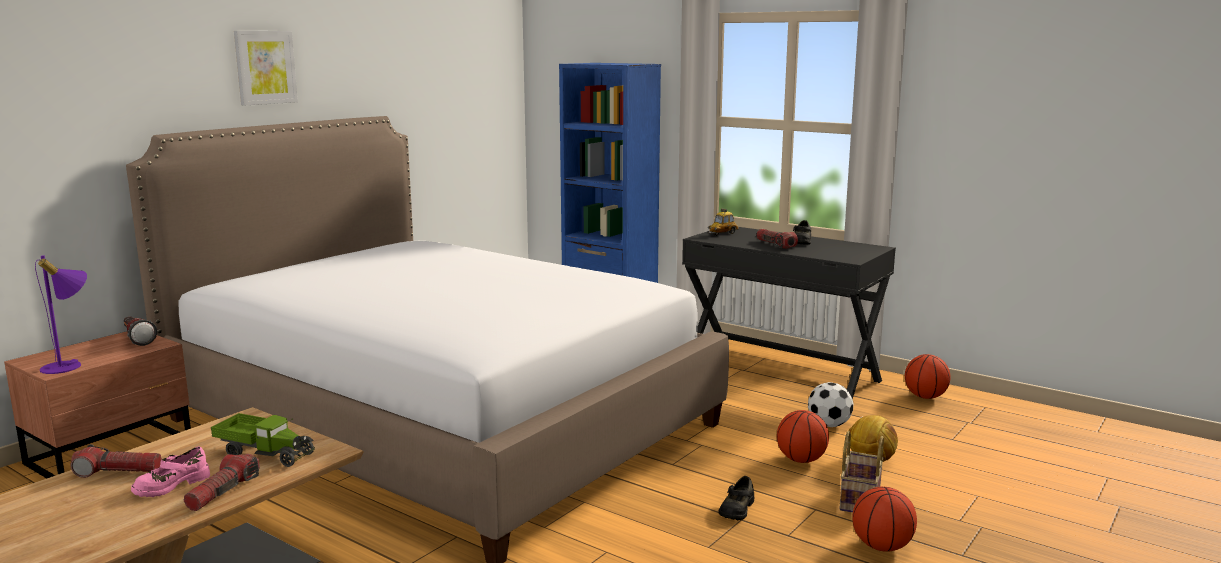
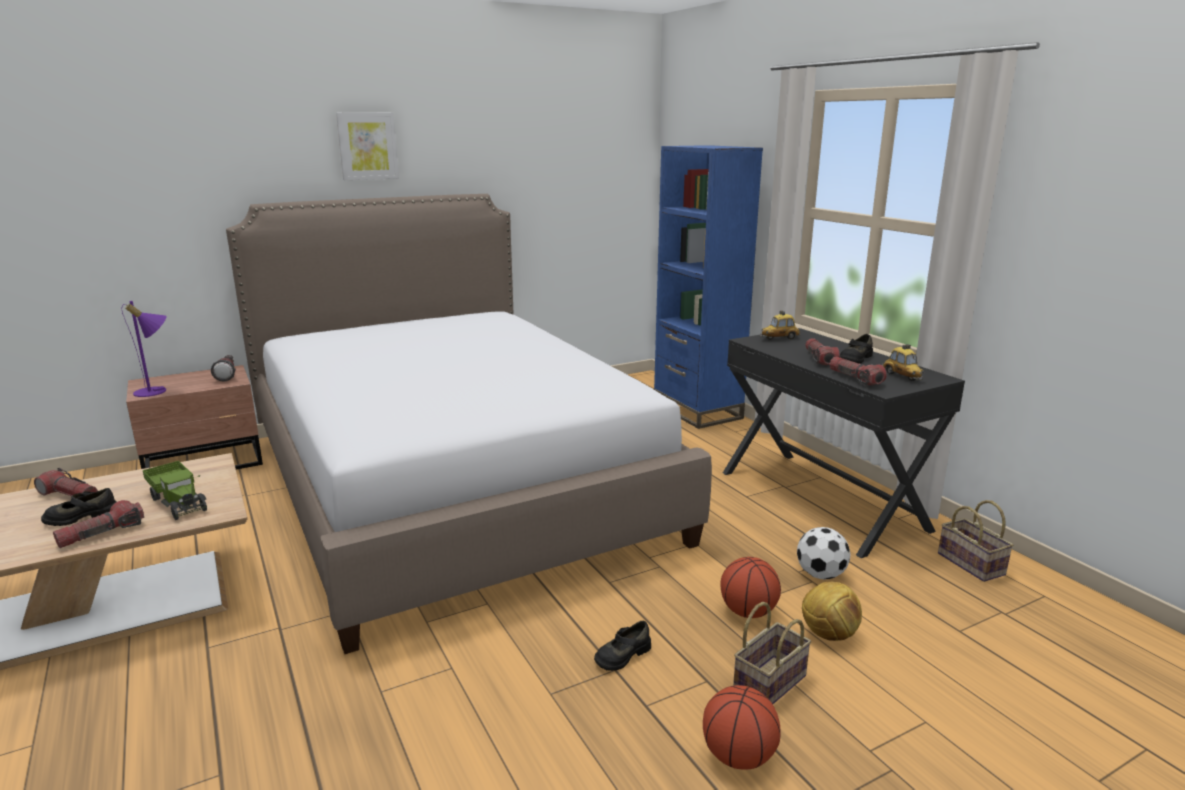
camera: 25 degrees right, 5 degrees up
(171, 485) = (82, 517): pink shoe -> black shoe
(821, 255) = (855, 379): none -> flashlight
(851, 249) = (902, 376): none -> toy car
(925, 397) = (973, 564): basketball -> basket

